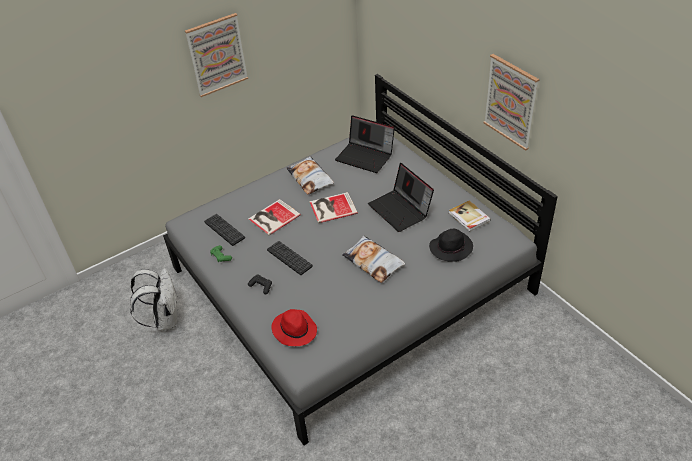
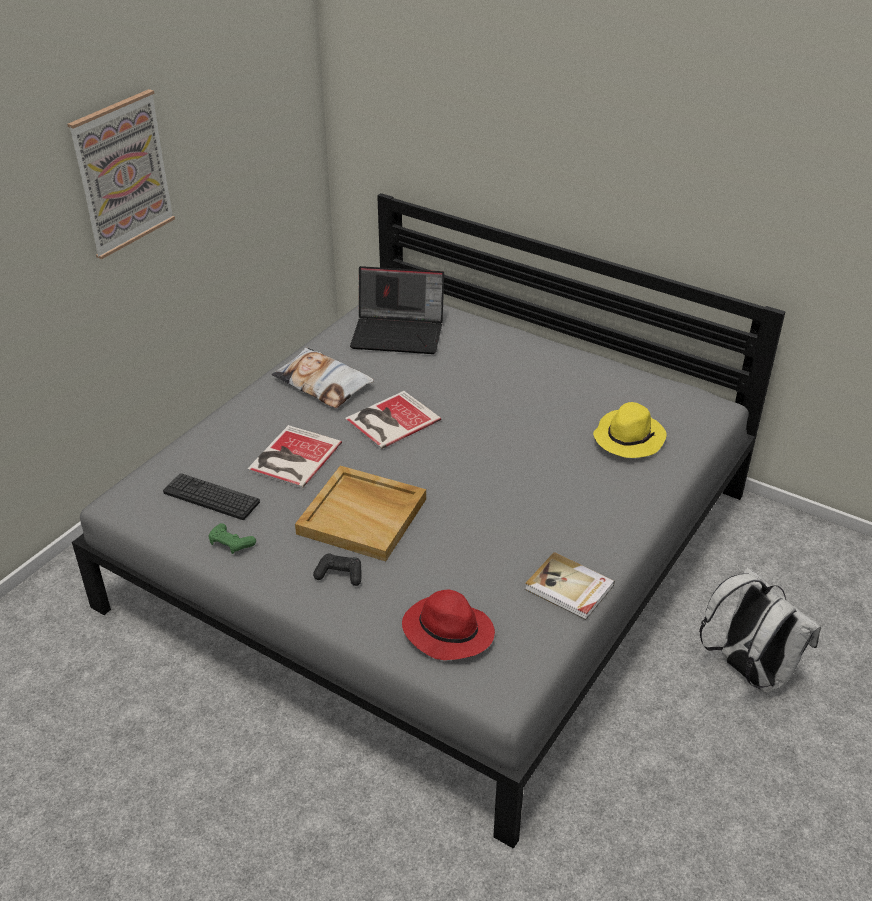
camera: 25 degrees left, 5 degrees down
(165, 319) = (120, 704): white backpack -> white backpack (748, 671)
(289, 258) = (363, 516): keyboard -> beige tray
(373, 262) = (516, 488): pillow -> none
(401, 210) = (510, 400): laptop -> none
(451, 247) = (628, 437): black hat -> yellow hat
(469, 217) = (625, 388): book -> book (569, 588)
(511, 101) = (678, 173): picture -> none

